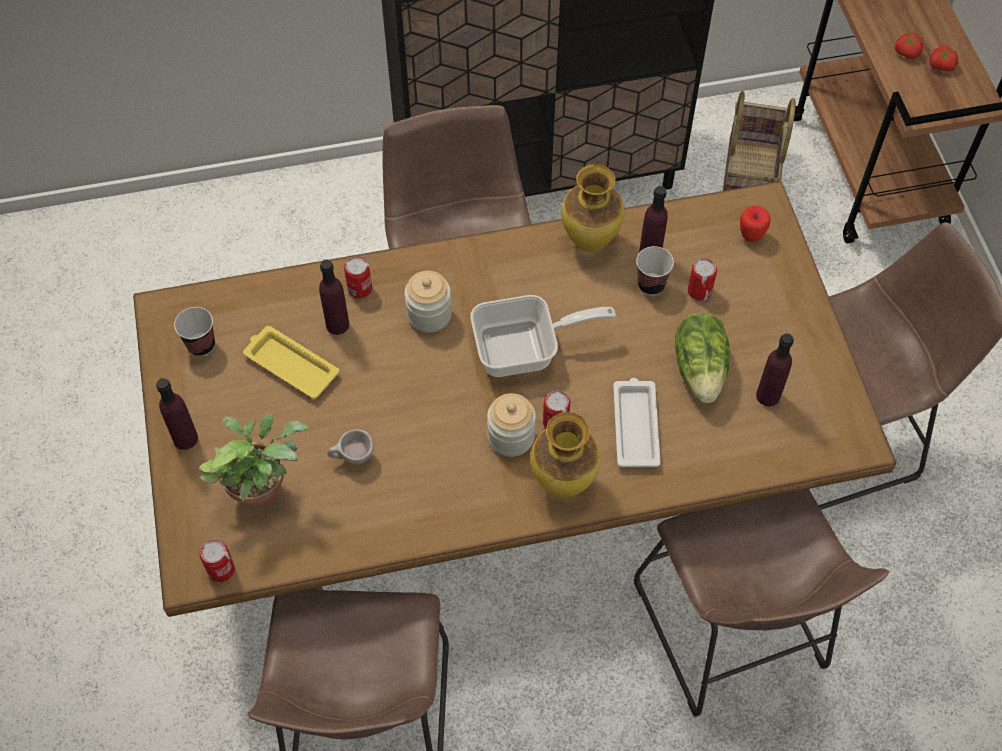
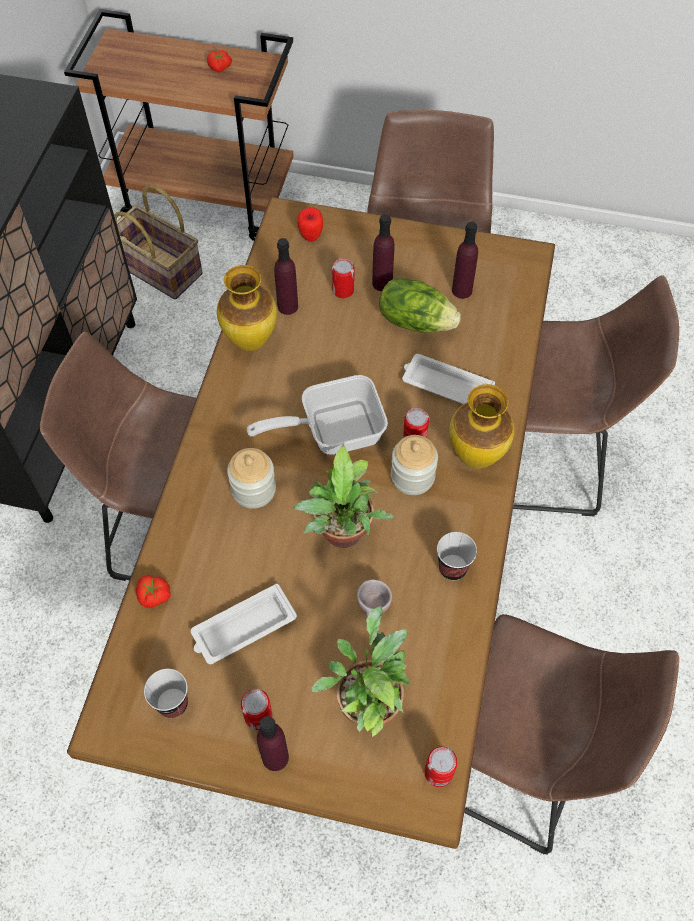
camera: 65 degrees left, 0 degrees up
(290, 365) = (242, 628): yellow tray -> white tray
(337, 324) = (220, 569): purple bottle -> purple bottle (382, 283)
(360, 289) = (191, 535): can -> can (258, 716)
(416, 404) = (342, 537): none -> potted plant
(526, 349) = (332, 431): frying pan -> frying pan turned 120 degrees counterclockwise
(651, 285) = (318, 319): cup -> cup (452, 568)
(906, 52) = (193, 80): tomato -> tomato (154, 596)

